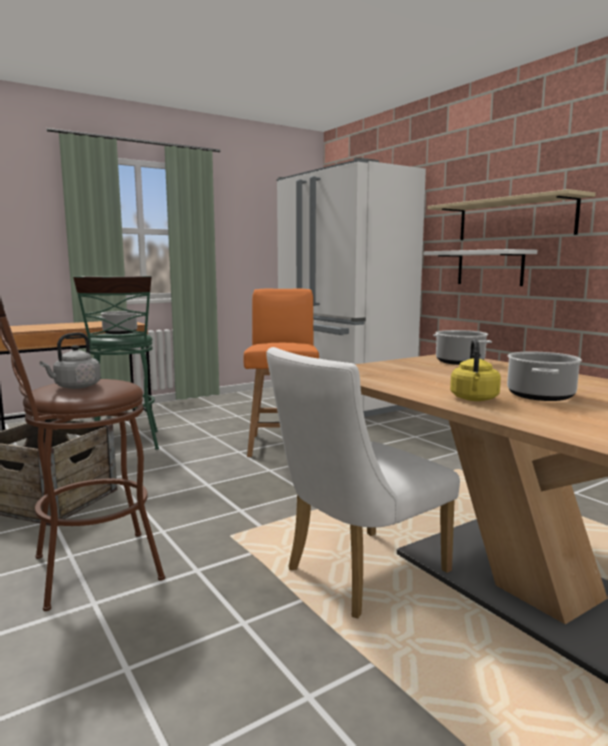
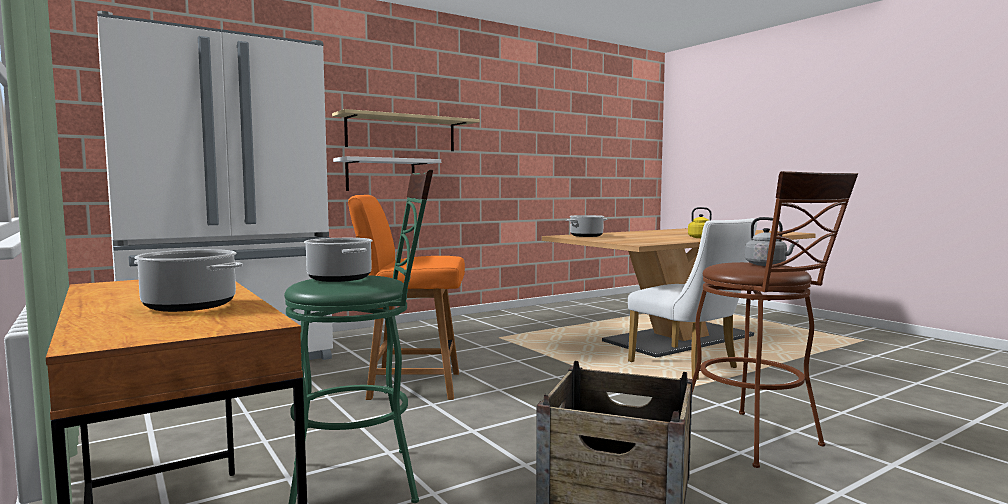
camera: 90 degrees left, 5 degrees down
(540, 395) = (682, 235): cooking pot -> cooking pot (188, 305)

